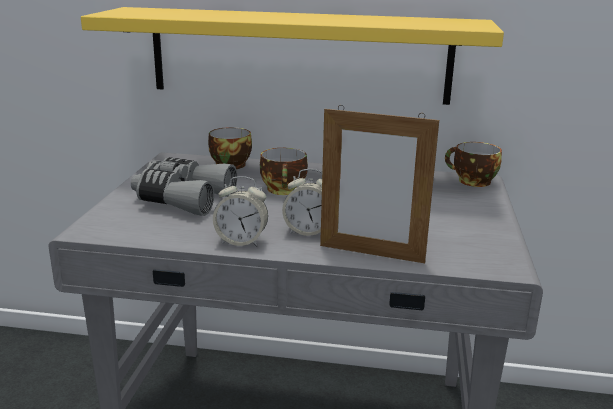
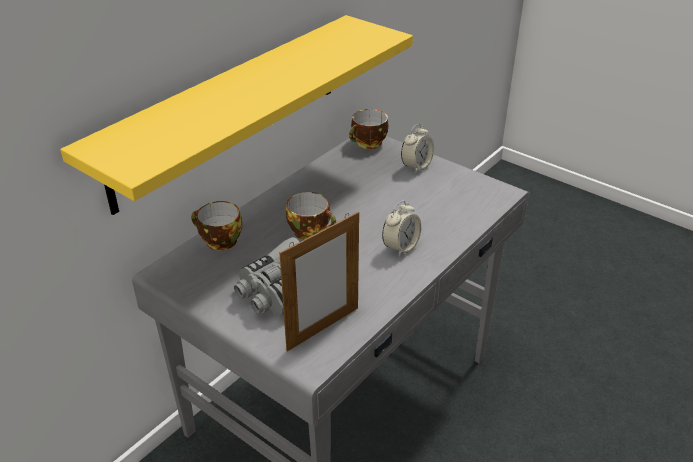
camera: 60 degrees left, 15 degrees up
(241, 241) = (395, 284): alarm clock -> alarm clock (416, 166)
(371, 254) = (454, 233): picture frame -> picture frame (323, 328)

